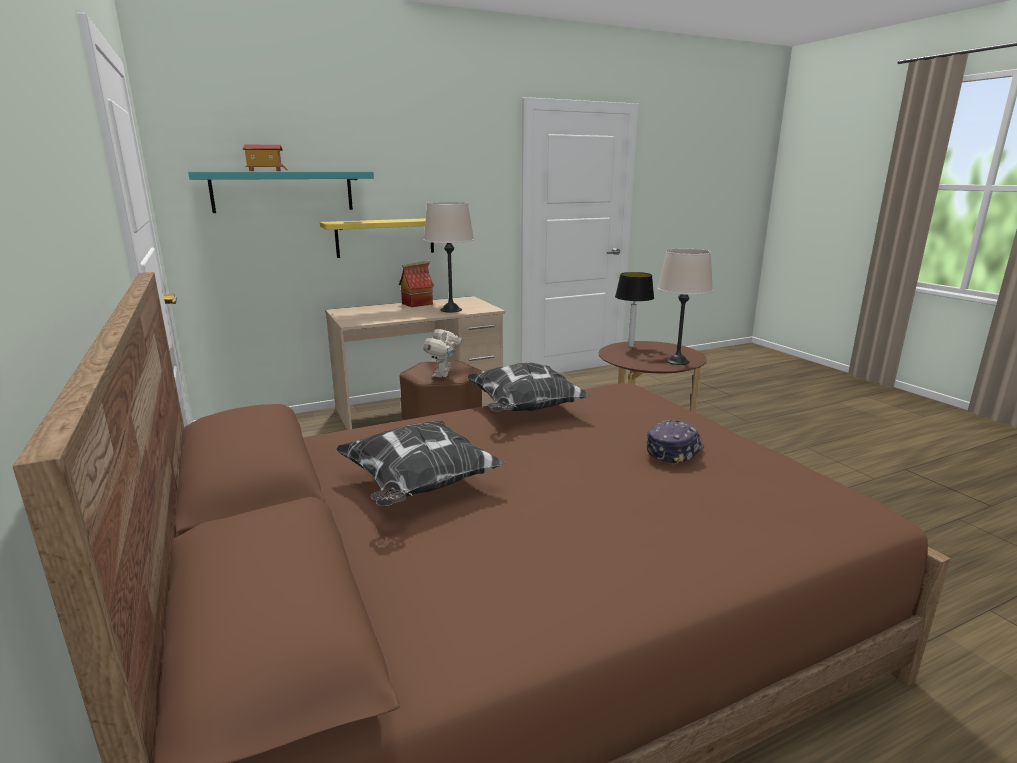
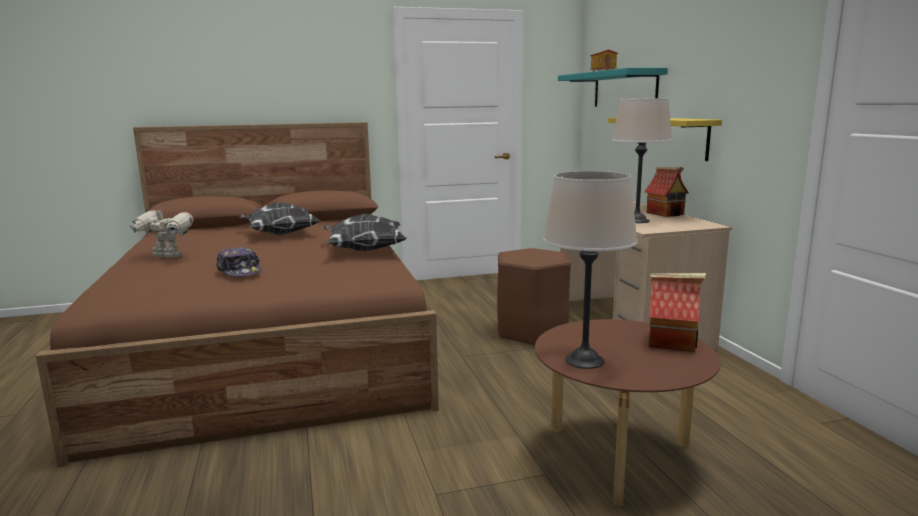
camera: 100 degrees right, 5 degrees down
(443, 374) = (519, 255): toy robot -> toy robot (166, 257)
(630, 346) = (672, 342): table lamp -> toy house

